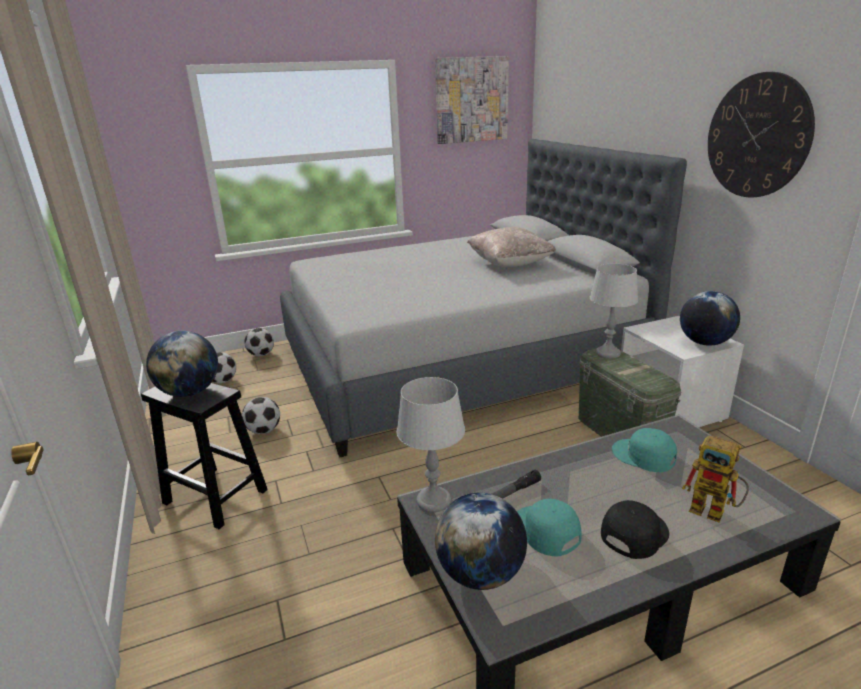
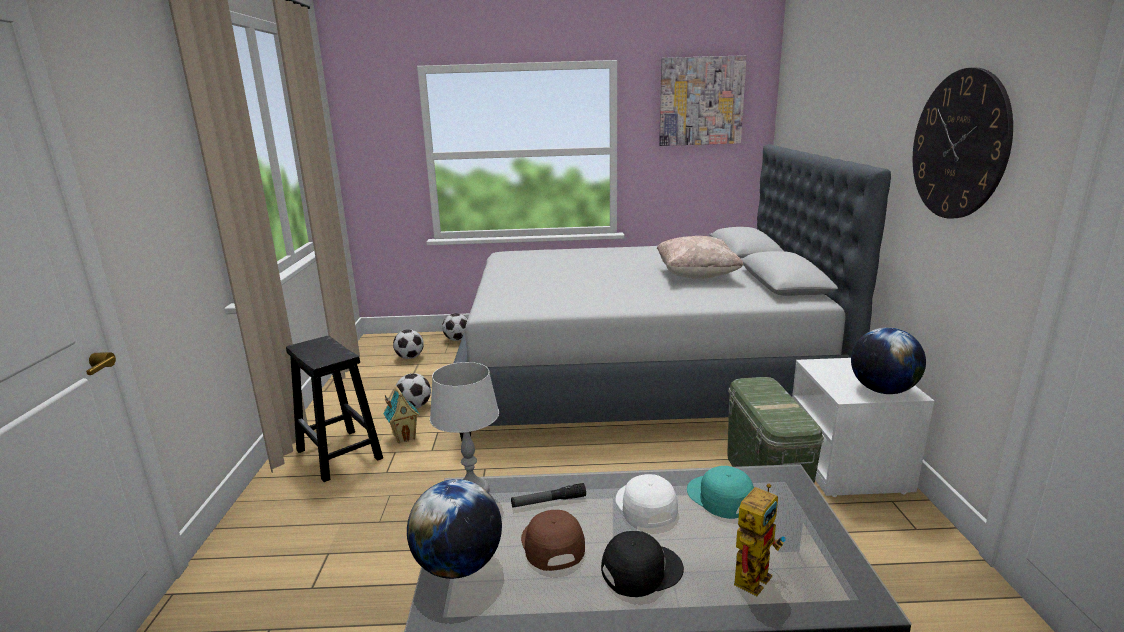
camera: 20 degrees right, 5 degrees down
(190, 392) = (321, 351): globe -> none
(275, 463) = (404, 436): none -> toy house
(545, 531) = (551, 544): turquoise cap -> brown cap
(593, 477) = (645, 506): none -> white cap
(608, 353) = (761, 385): grey table lamp -> none
(715, 512) = (752, 573): toy robot -> toy robot turned 105 degrees counterclockwise

